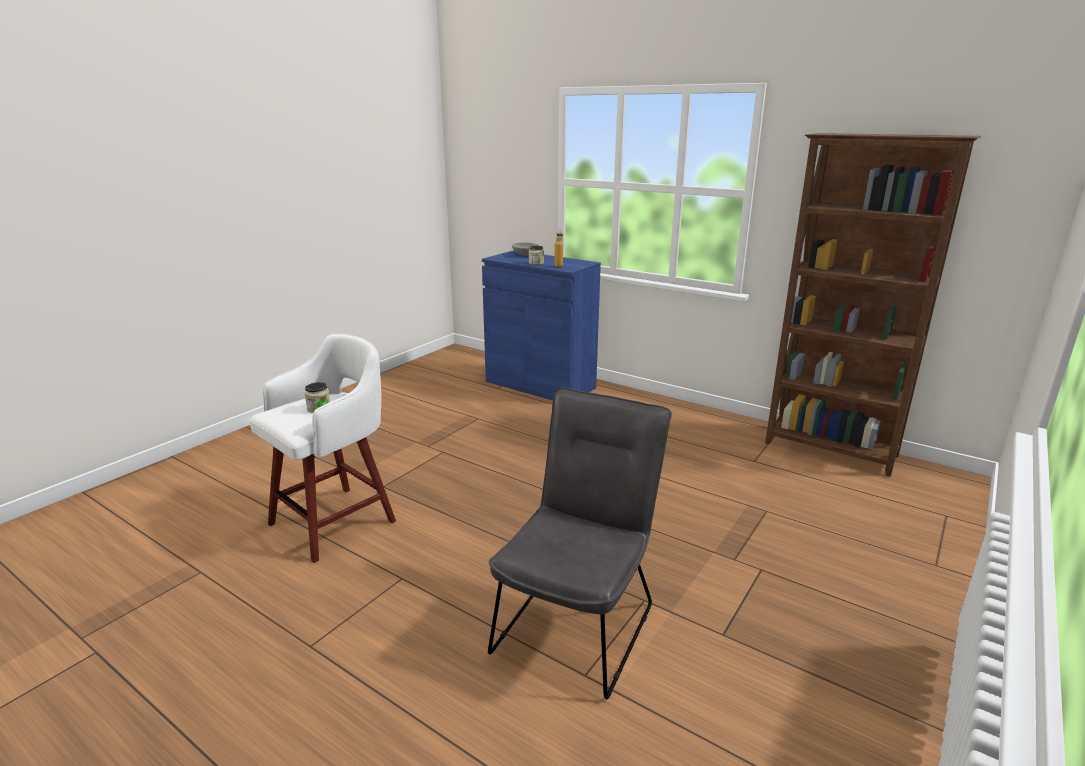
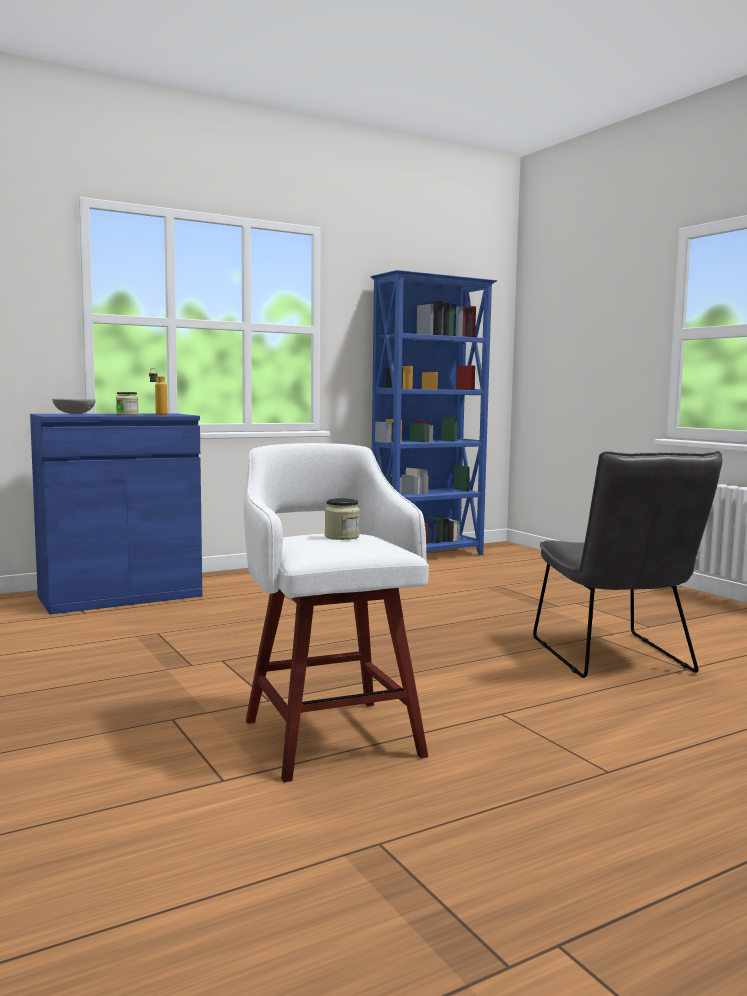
camera: 65 degrees left, 15 degrees down
(579, 621) = (615, 659): grey chair -> grey chair turned 150 degrees counterclockwise
(831, 450) = (428, 555): brown bookcase -> blue bookcase

